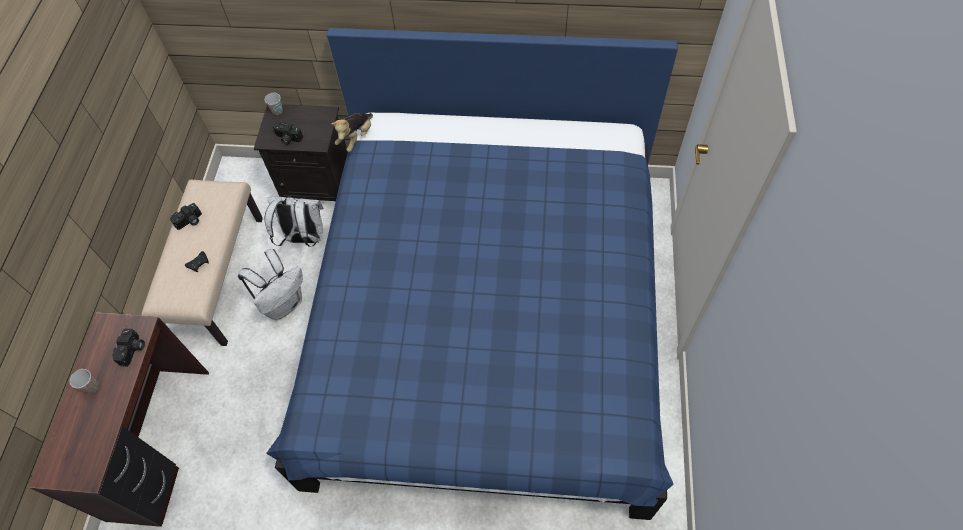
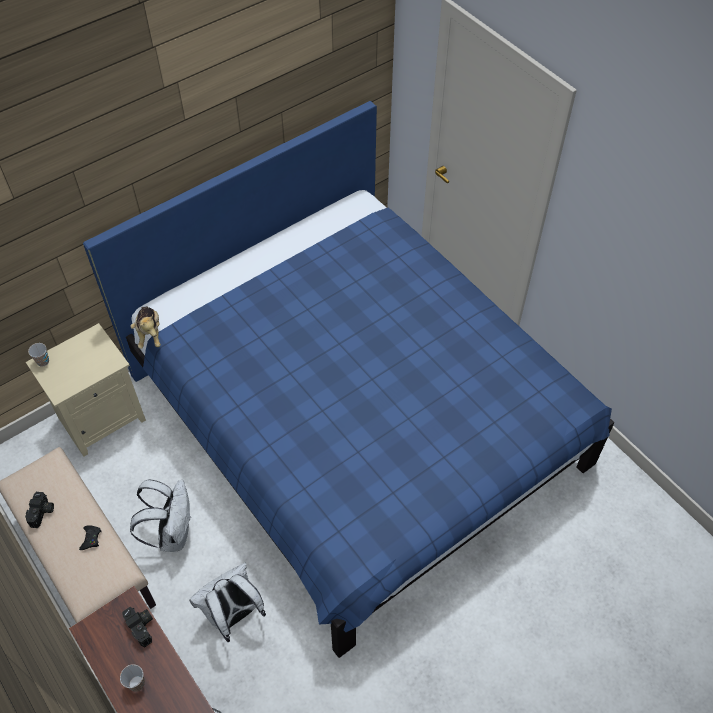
camera: 45 degrees left, 5 degrees down
(287, 138) = (79, 377): camera -> none
(303, 238) = (134, 470): white backpack -> white backpack (233, 615)
(319, 185) = (102, 418): black nightstand -> beige nightstand

